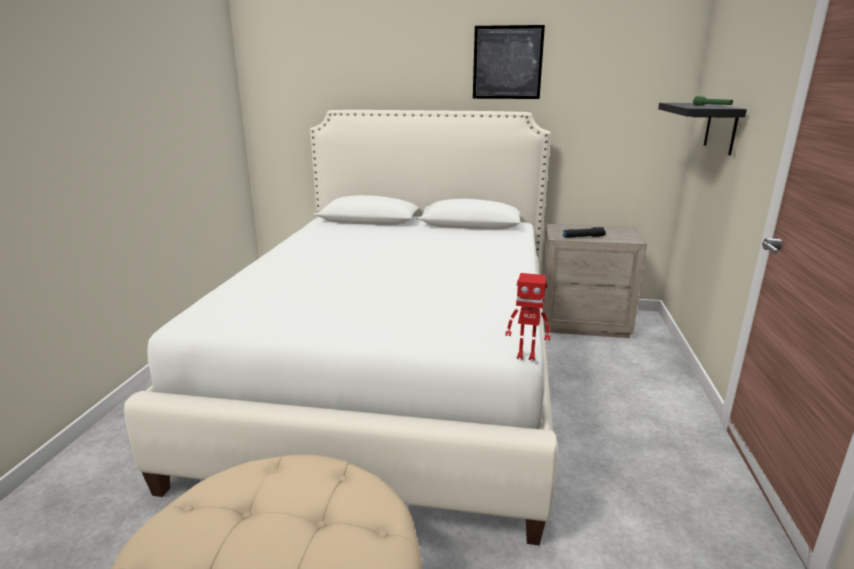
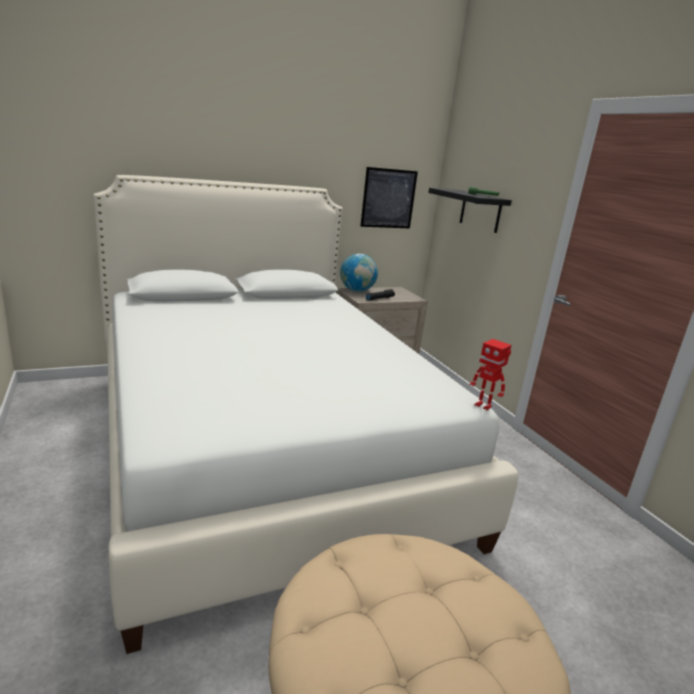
camera: 35 degrees left, 0 degrees up
(507, 62) = (301, 141): picture -> picture (388, 198)
(526, 355) = (483, 406): toy robot -> toy robot turned 60 degrees clockwise
(566, 227) = (357, 291): none -> globe

